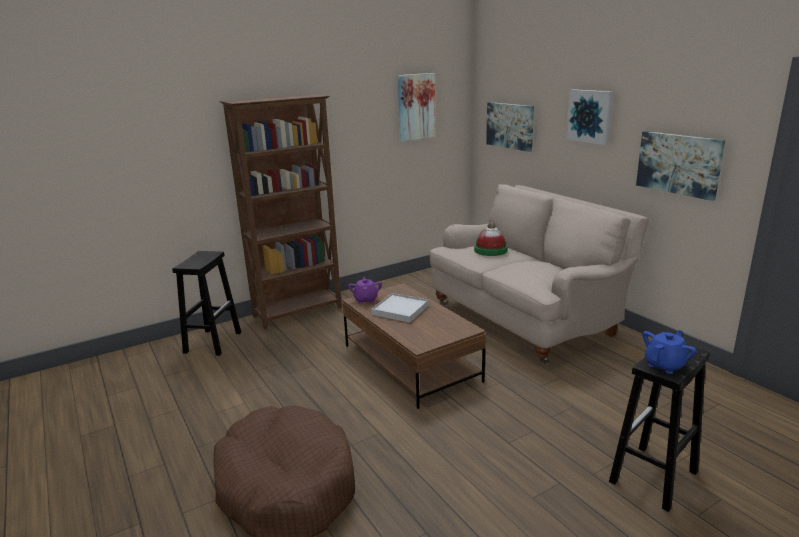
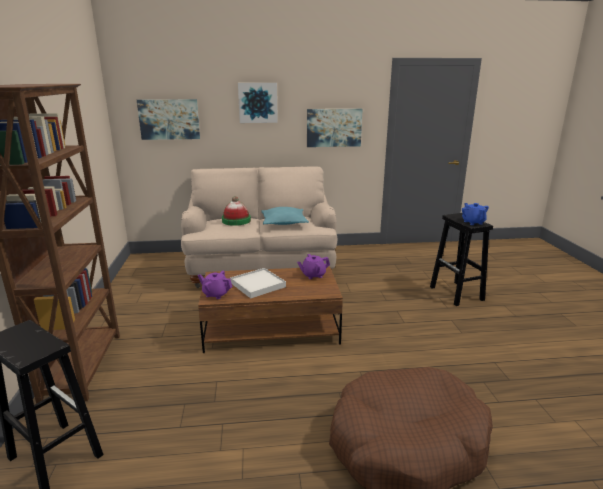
camera: 65 degrees left, 0 degrees up
(416, 107) = (84, 105): picture -> none
(451, 328) = (313, 275): none -> purple teapot
(523, 269) = (284, 222): none -> turquoise pillow

